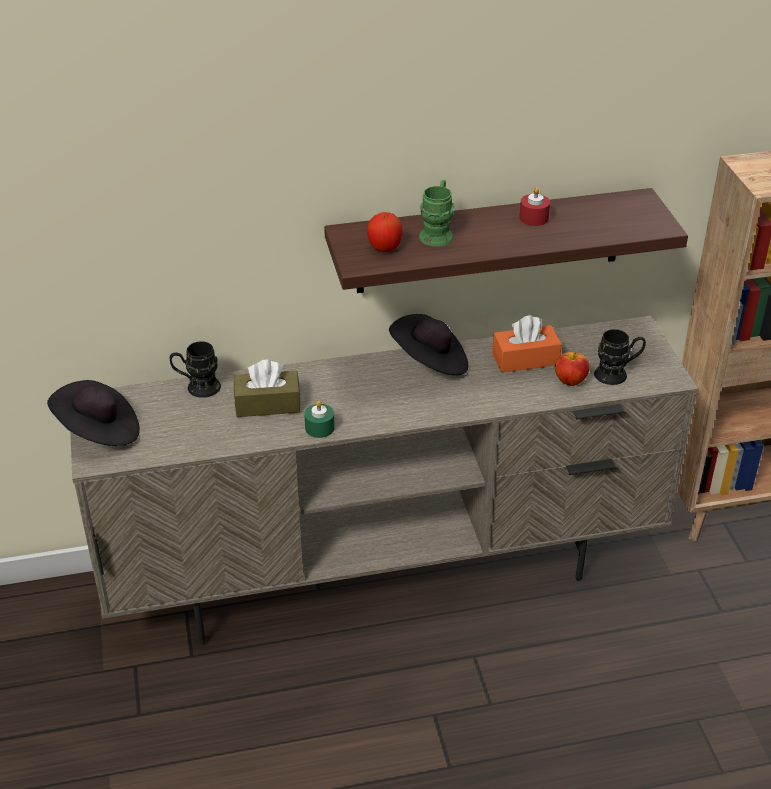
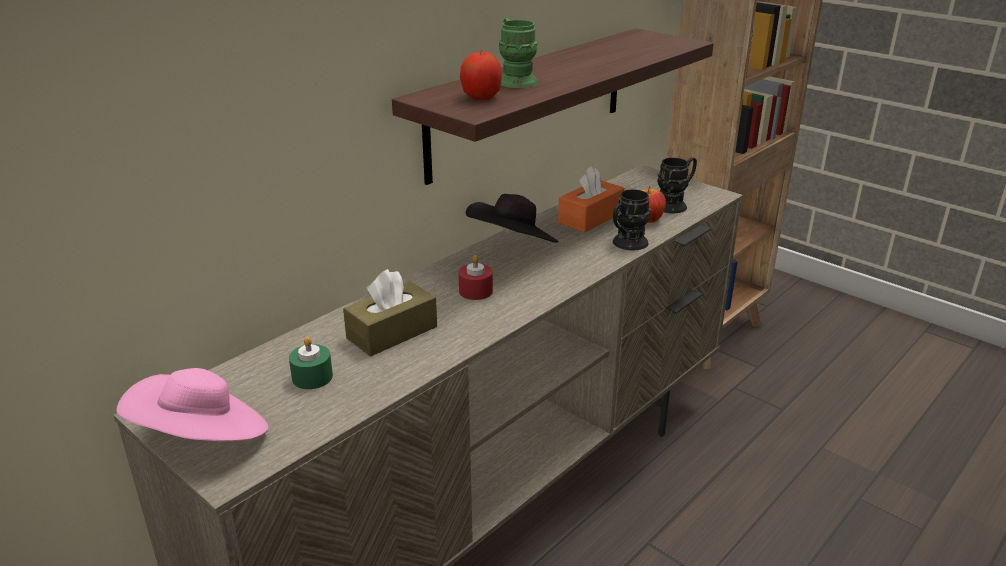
camera: 35 degrees left, 10 degrees down
(99, 432) = (202, 439): black hat -> pink hat
(197, 388) = (290, 347): black mug -> black mug (626, 244)
(319, 428) = (475, 332): green candle -> green candle (312, 377)
(534, 218) = (580, 56): red candle -> red candle (475, 291)

